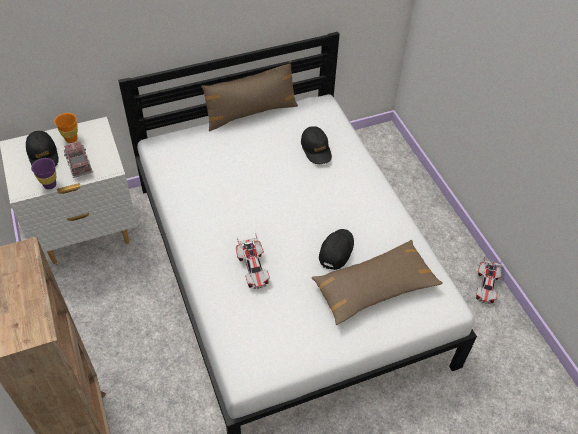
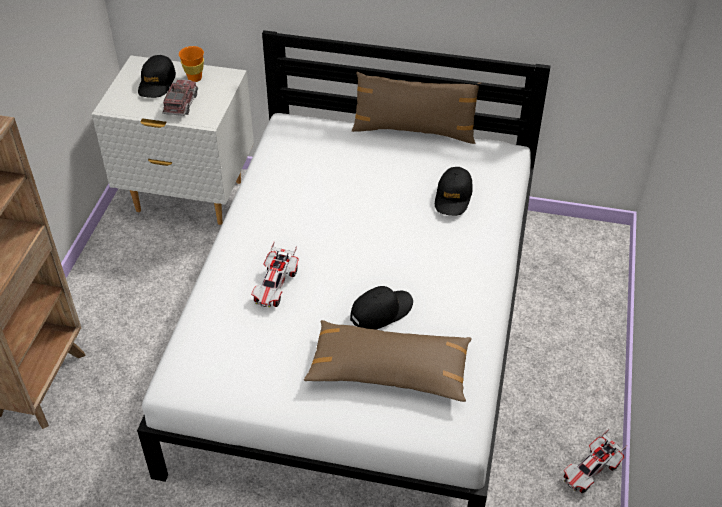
camera: 35 degrees right, 5 degrees down
(50, 185) = (139, 112): purple cup -> none

